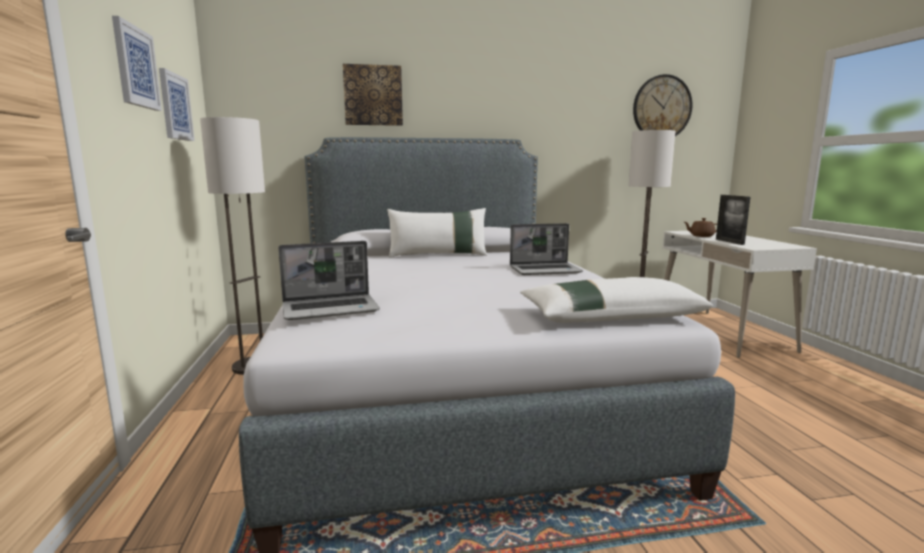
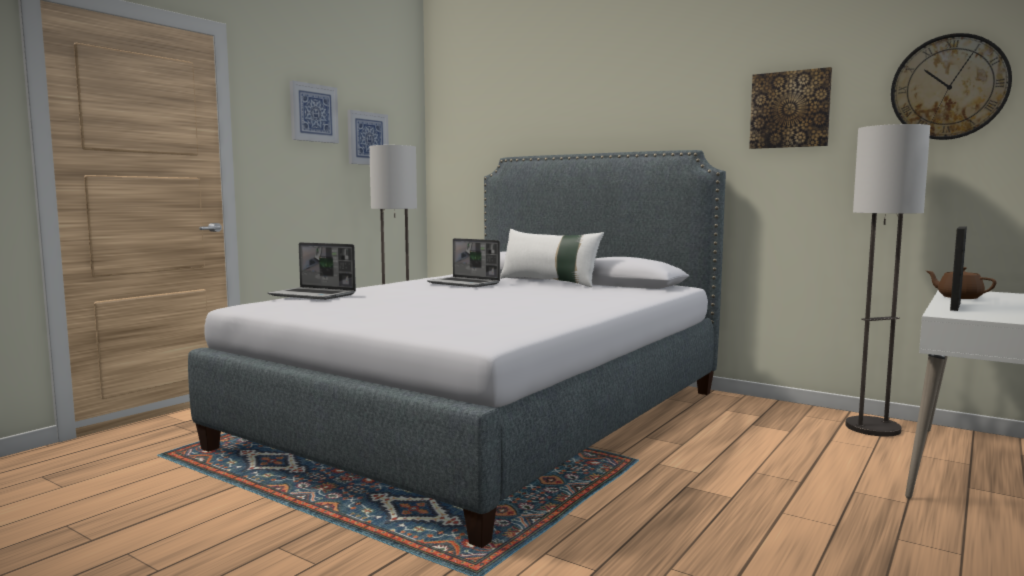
camera: 45 degrees right, 5 degrees down
(373, 95) = (551, 111): picture -> picture (790, 109)
(545, 270) = (577, 302): laptop -> laptop (464, 283)
(609, 316) = (451, 329): white pillow -> none

